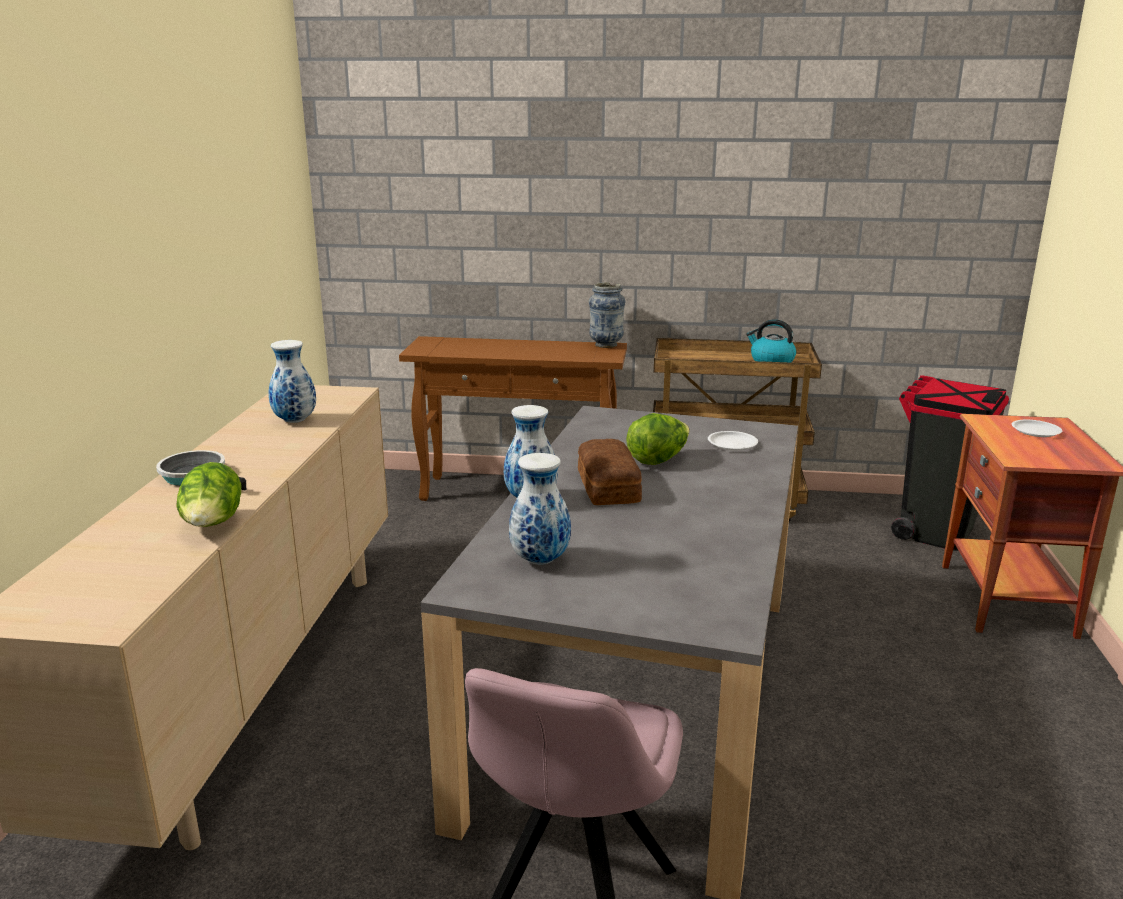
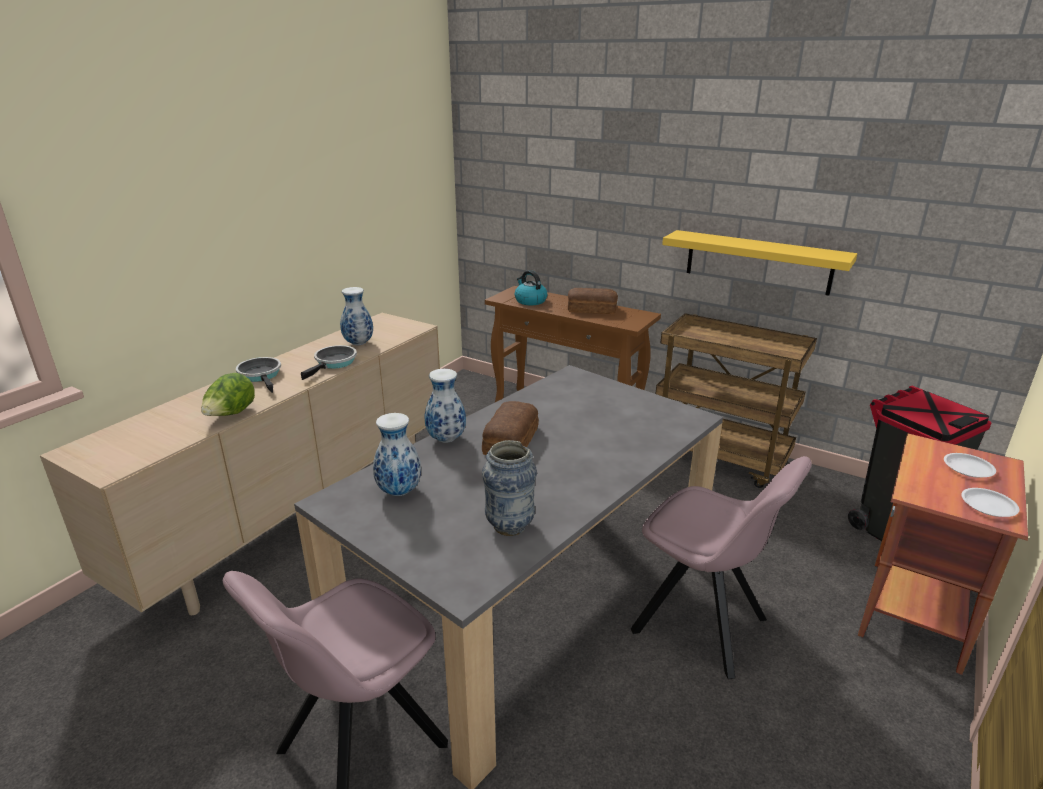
camera: 25 degrees right, 5 degrees up
(289, 446) = (334, 363): none -> frying pan
(543, 348) = (591, 309): none -> bread
(606, 345) = (642, 313): vase -> vase (510, 526)
(658, 460) = (573, 425): lettuce -> none
(732, 444) = (646, 423): white plate -> white plate (988, 505)
(736, 266) = (758, 262): none -> yellow shelf
(771, 361) = (770, 349): kettle -> kettle (530, 301)
(834, 665) = (700, 625): none -> pink chair

